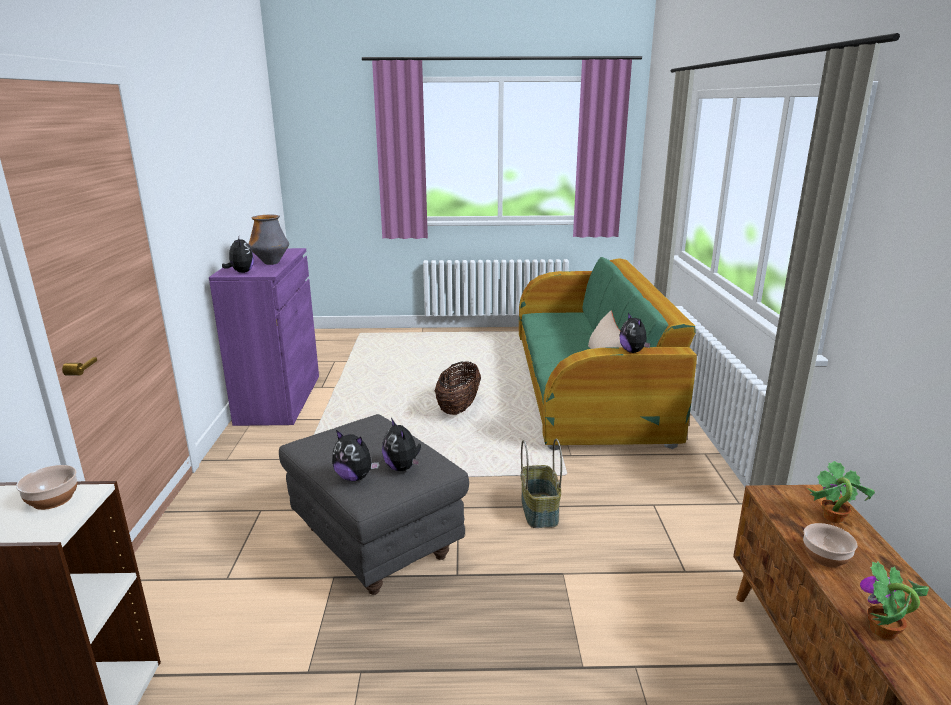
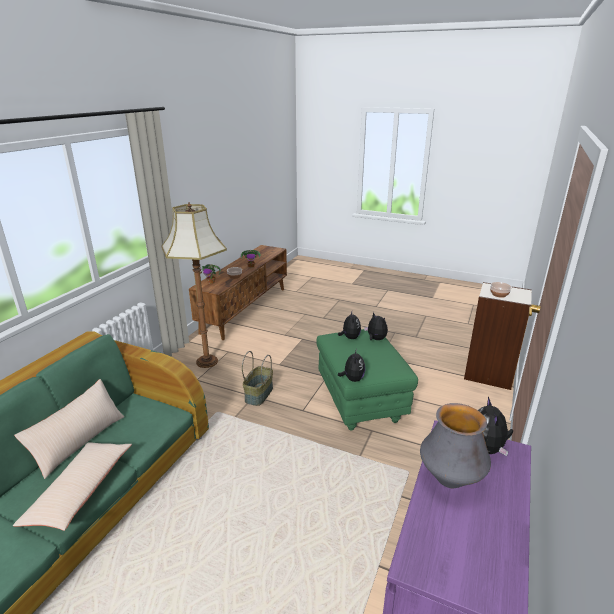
camera: 155 degrees left, 5 degrees up
(377, 543) = (359, 402): grey ottoman -> green ottoman
(458, 408) = (221, 526): basket -> none
(552, 347) = (80, 491): none -> beige pillow
(633, 351) = (139, 351): plush toy -> plush toy (352, 379)
(688, 538) = (206, 361): none -> floor lamp

